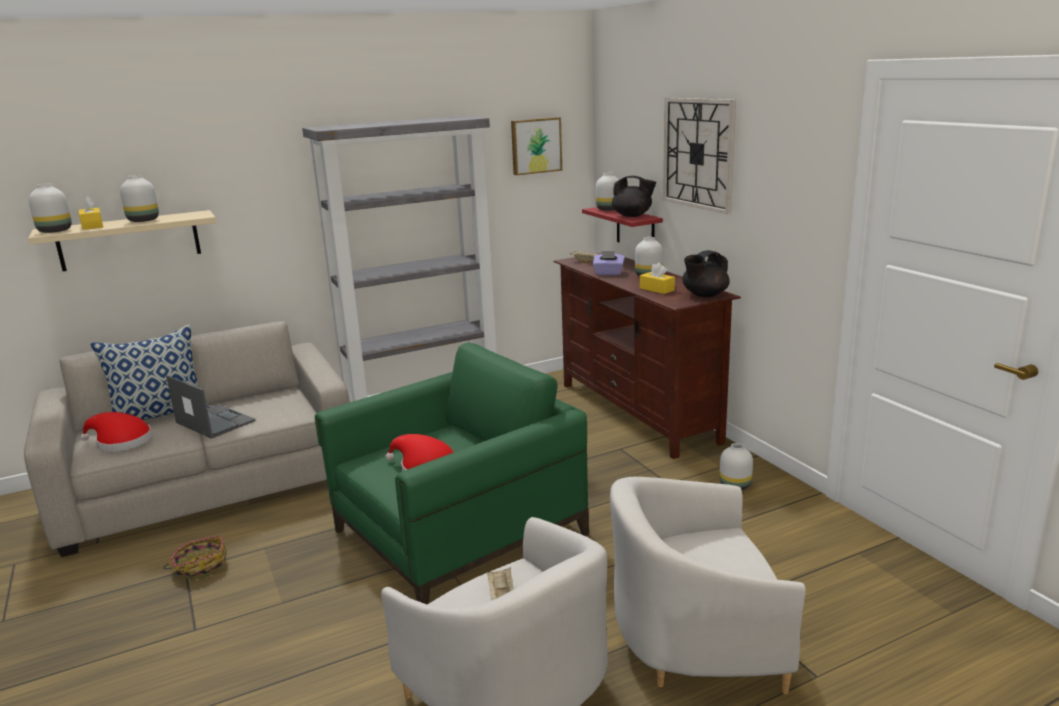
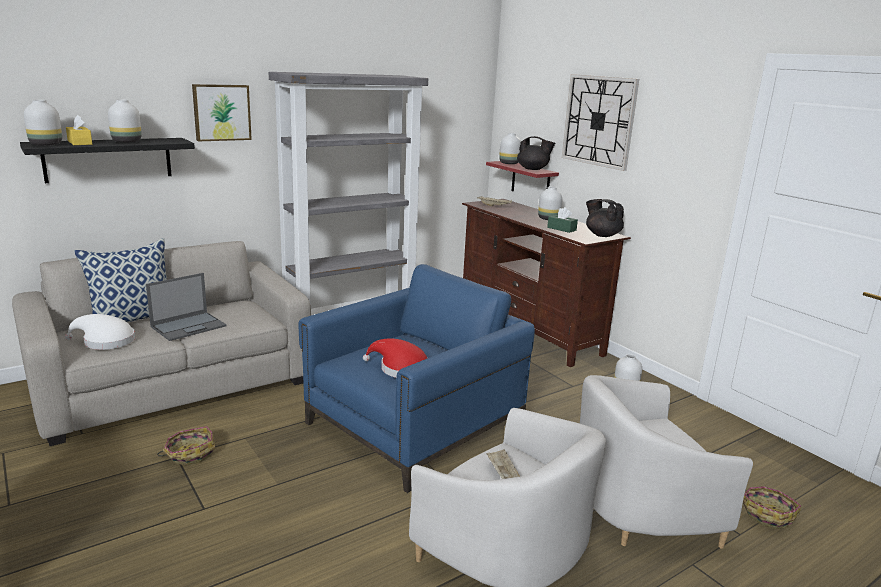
camera: 10 degrees left, 0 degrees up
(120, 442) = (105, 341): red hat -> white hat
(129, 240) = (108, 159): beige shelf -> black shelf
(214, 422) = (189, 326): laptop -> laptop turned 105 degrees clockwise
(459, 533) = (414, 425): green armchair -> blue armchair
(535, 145) = (451, 106): picture -> picture (221, 112)
(608, 273) = (514, 215): purple tissue box -> none
(657, 289) = (561, 229): yellow tissue box -> green tissue box
(704, 295) = (602, 235): black teapot -> black teapot turned 90 degrees clockwise
(863, 651) = (767, 514): none -> basket

